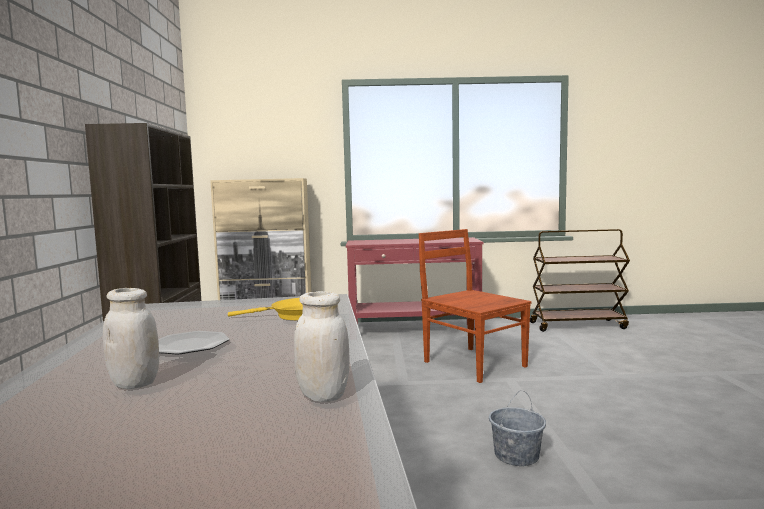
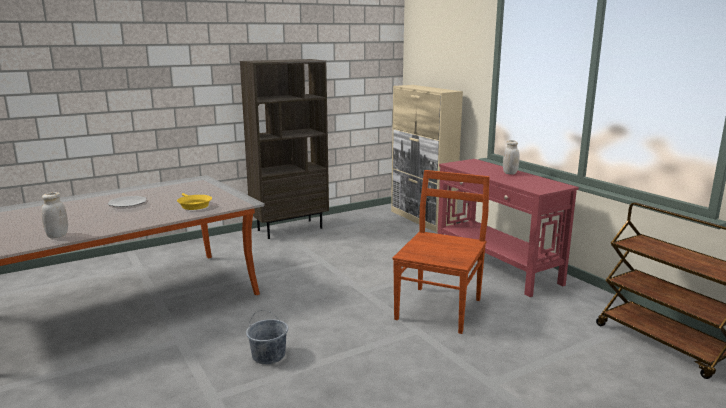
camera: 60 degrees right, 10 degrees up
(134, 383) = (72, 209): white jar -> white jar (510, 173)

